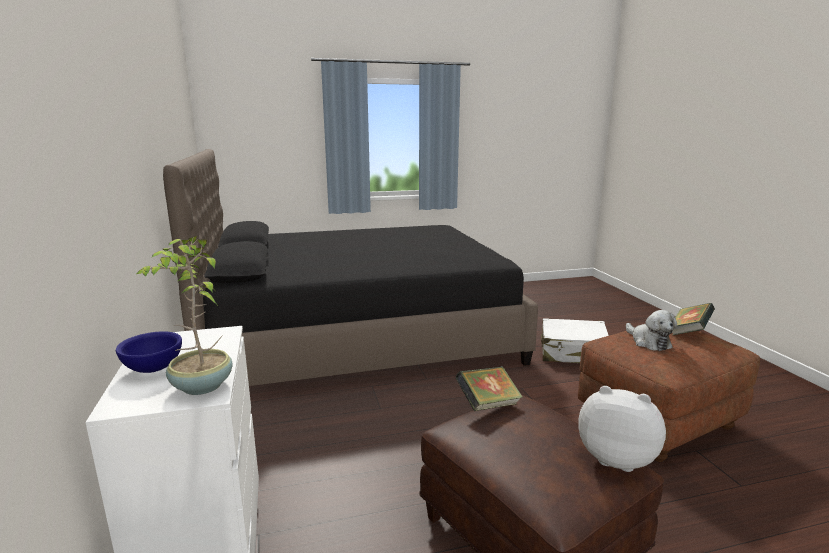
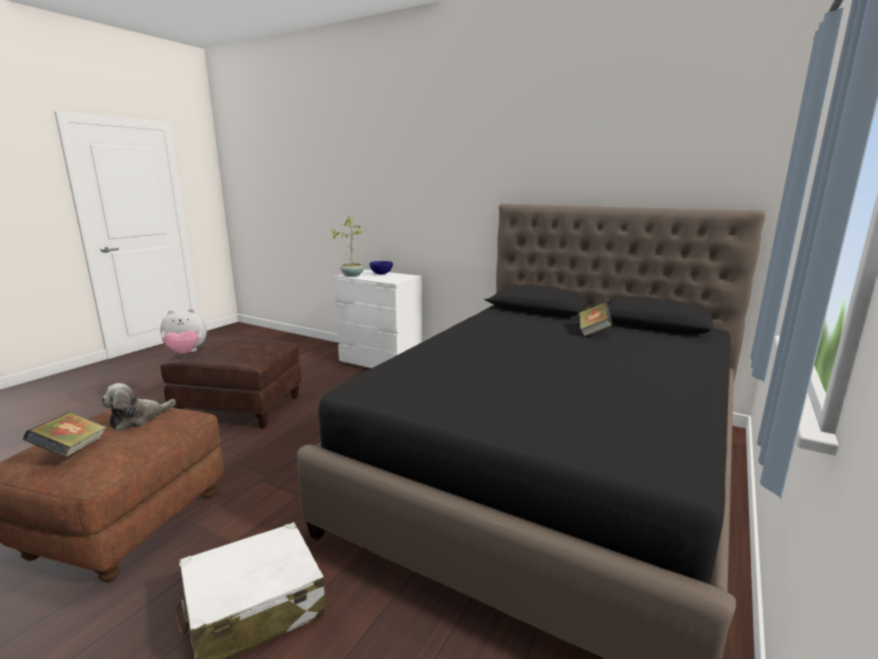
camera: 135 degrees right, 0 degrees up
(488, 405) = (268, 349): book -> book (593, 332)
(648, 342) = (138, 419): plush toy -> plush toy turned 75 degrees counterclockwise

